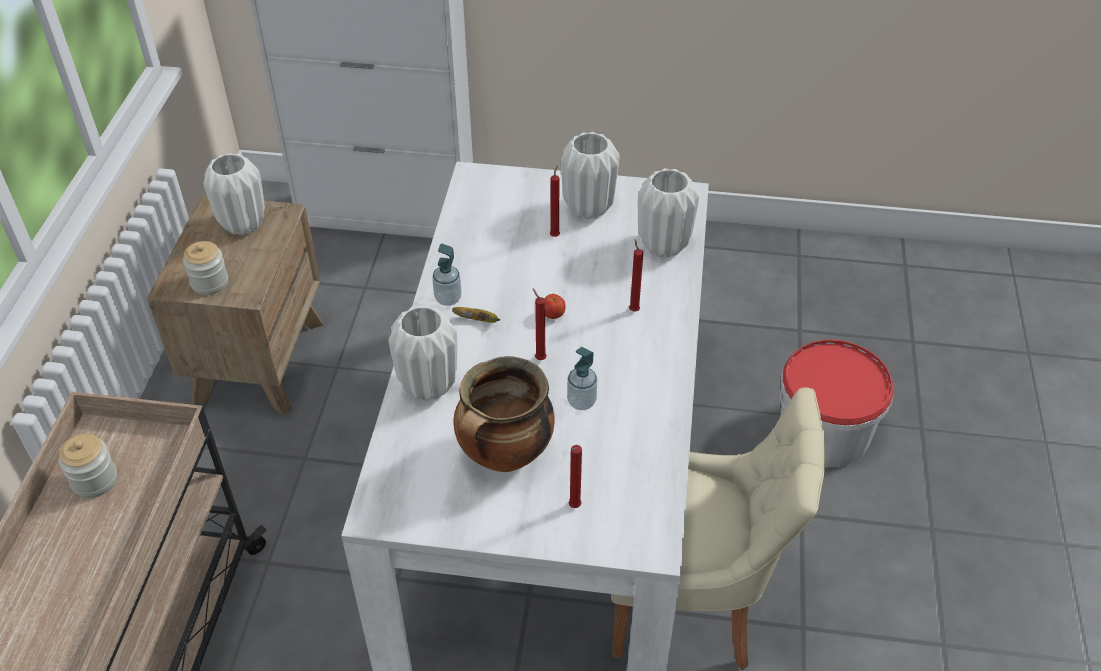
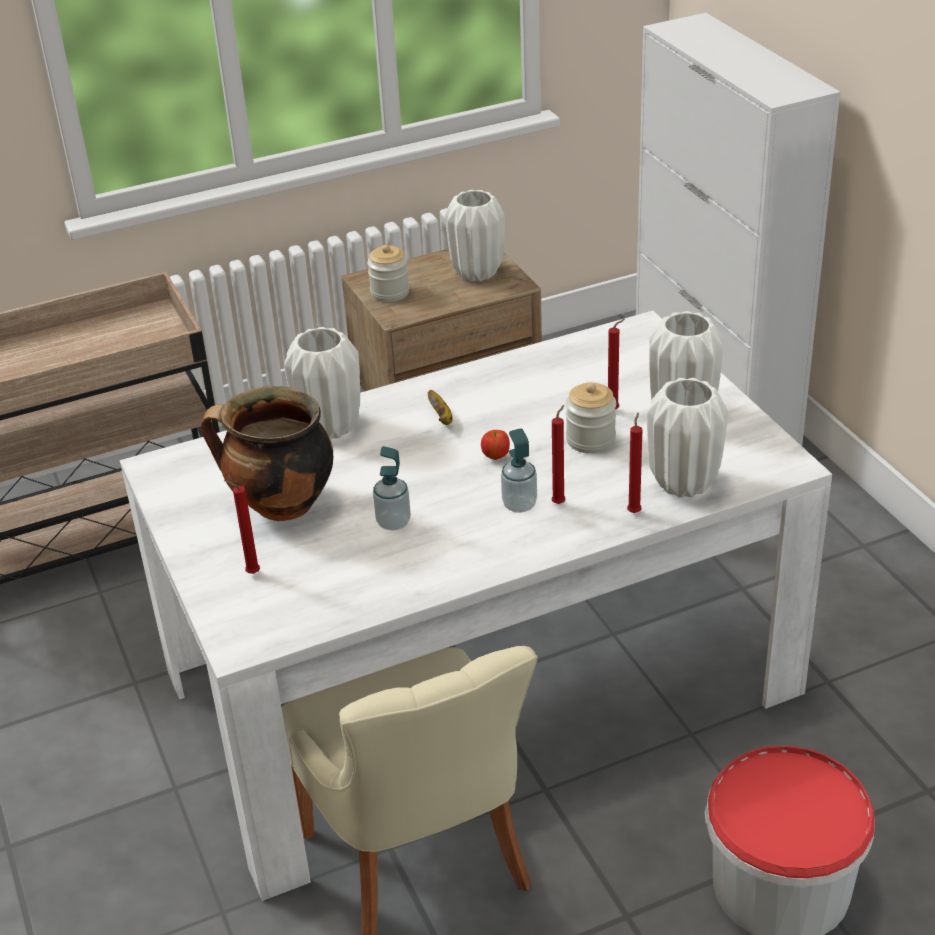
camera: 60 degrees right, 10 degrees down
(95, 480) = (107, 336): jar -> jar (590, 440)
(448, 298) = (453, 389): soap dispenser -> soap dispenser (519, 505)
(539, 358) = (427, 473): red candle -> red candle (634, 511)

